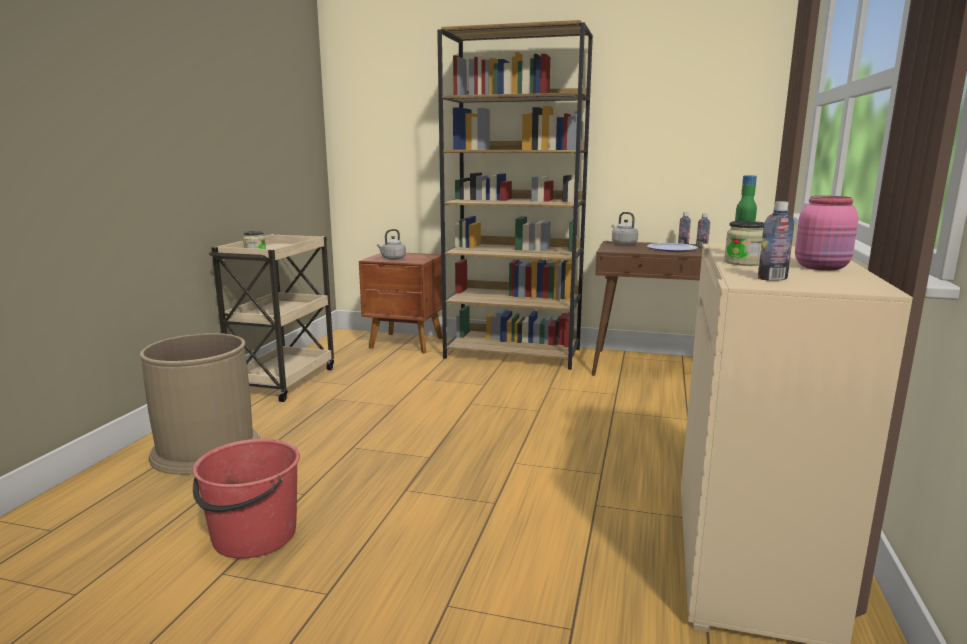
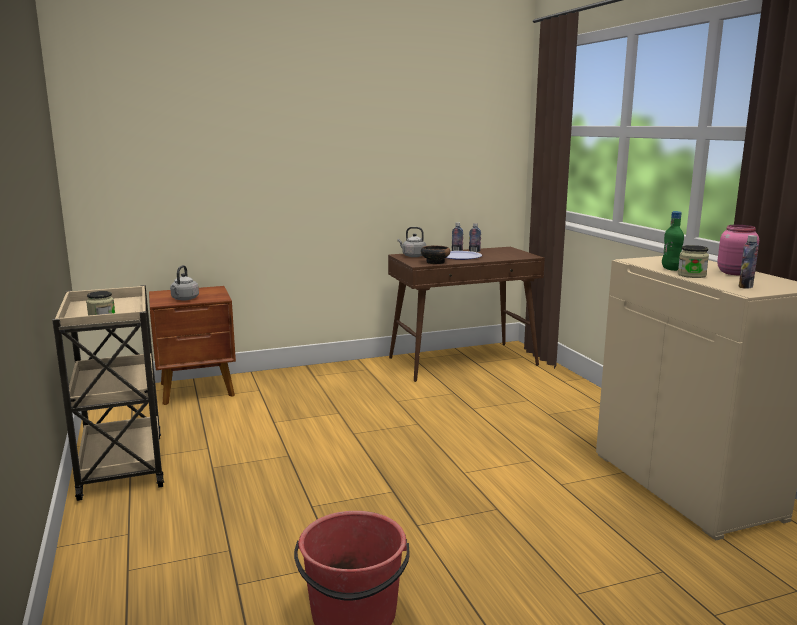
camera: 35 degrees left, 0 degrees up
(206, 449) = (160, 562): brown trash can -> none
(513, 353) = (320, 377): brown bookcase -> none
(630, 250) = (435, 262): none -> bowl

